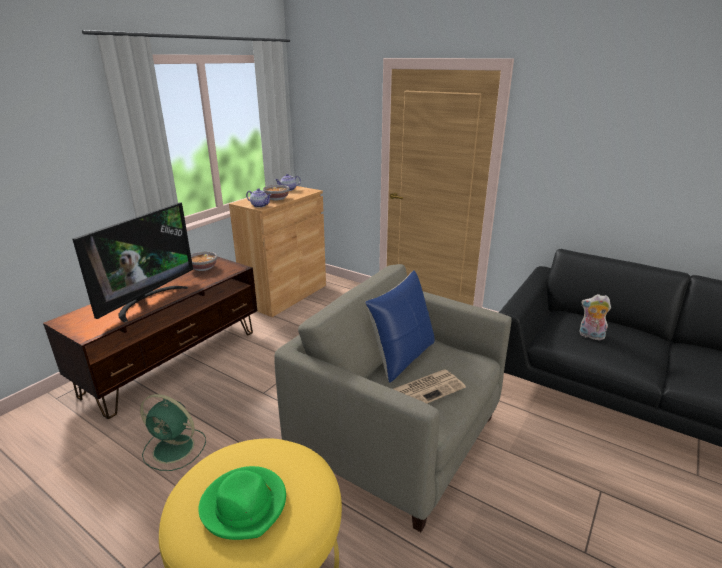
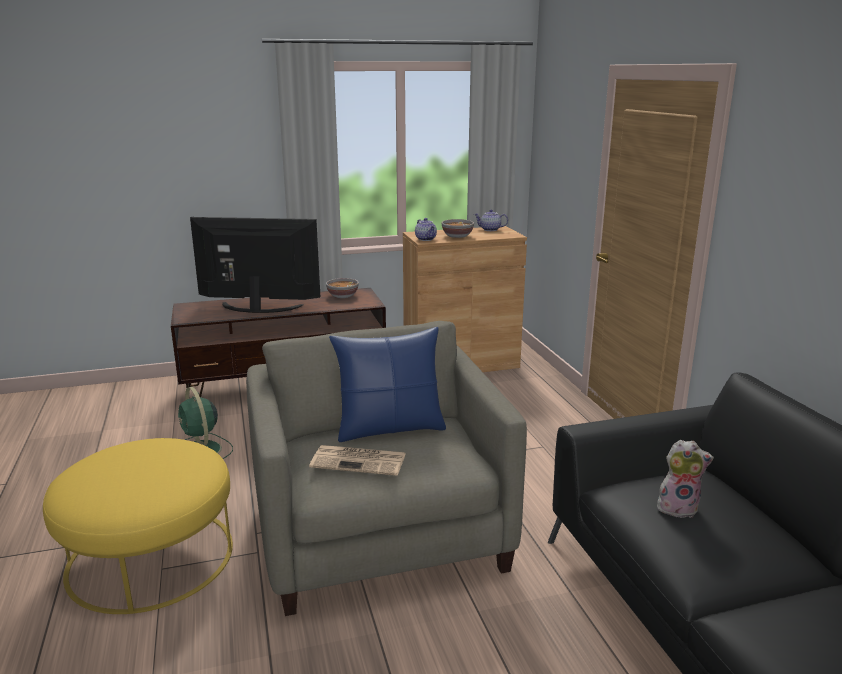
camera: 40 degrees right, 5 degrees down
(147, 301) = (258, 309): television -> television turned 150 degrees counterclockwise
(245, 504) = (122, 474): green hat -> none
(590, 336) = (678, 507): plush toy -> plush toy turned 120 degrees clockwise

